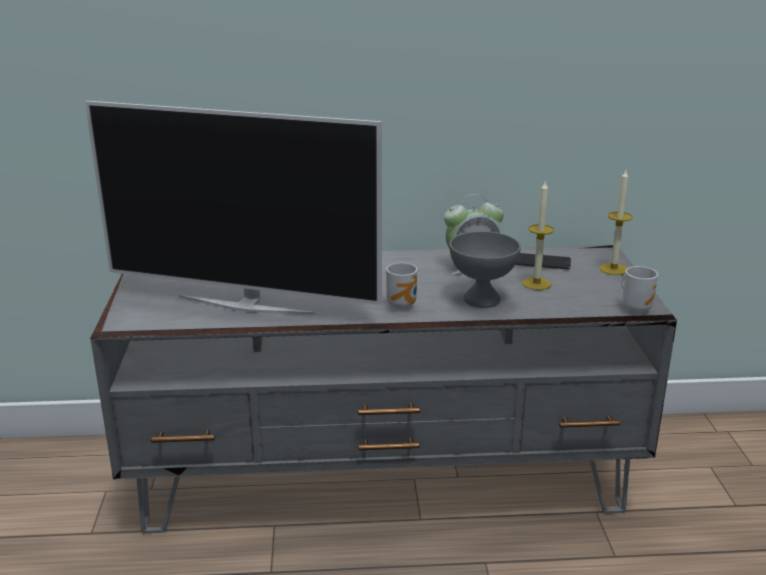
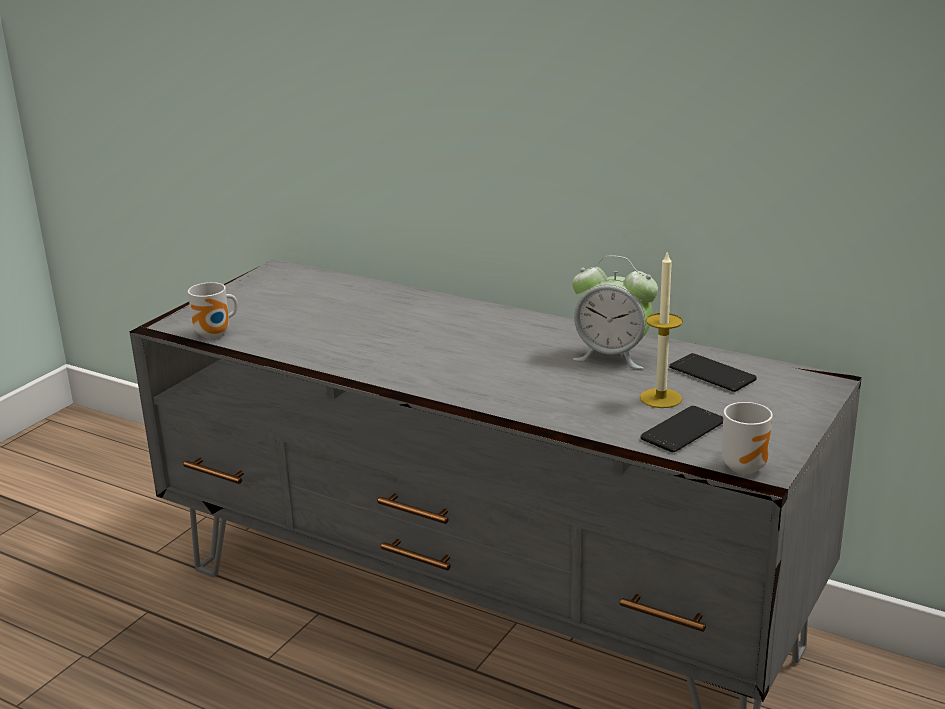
camera: 35 degrees right, 0 degrees up
(247, 304) = (305, 336): television -> none
(403, 305) = (461, 380): mug -> mug (216, 334)
(482, 299) = (562, 398): grey bowl -> none
(576, 298) = (683, 430): none -> phone
(613, 269) = (799, 407): candle -> none

